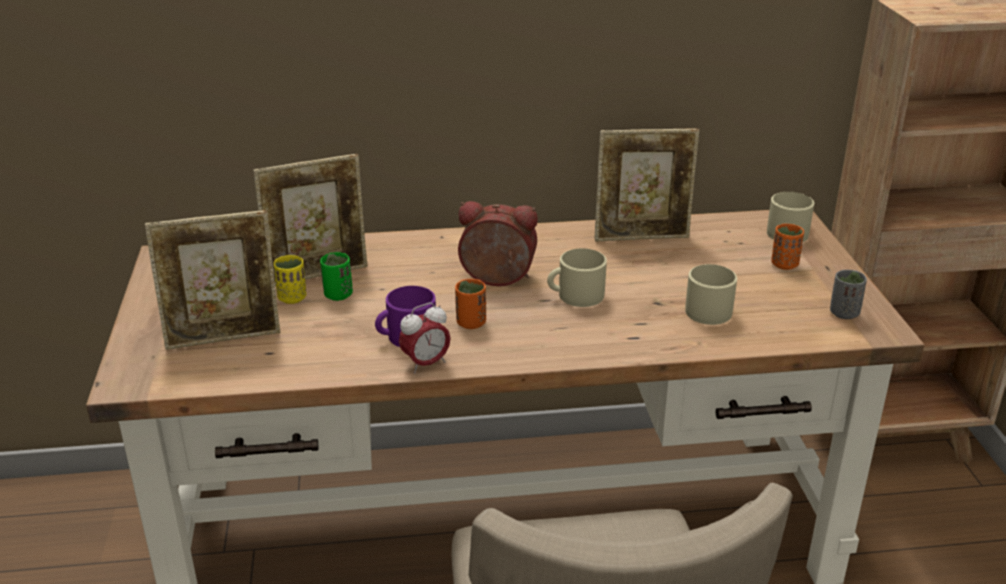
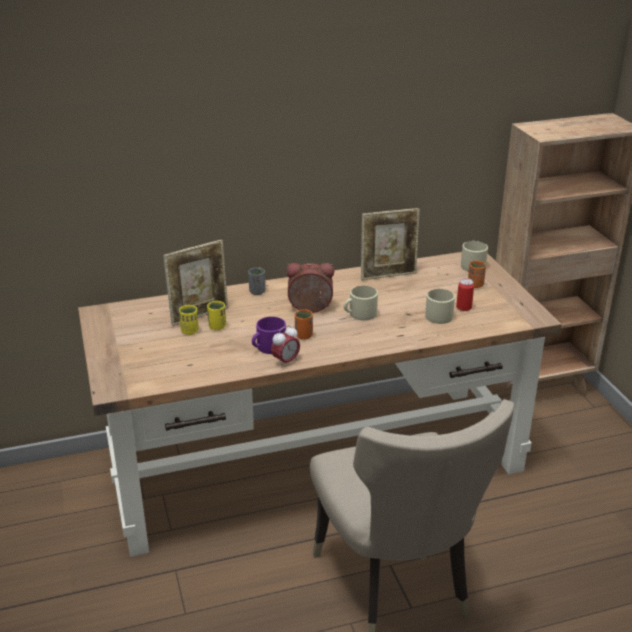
camera: 10 degrees left, 0 degrees up
(224, 337) = (158, 358): picture frame -> none
(338, 295) = (217, 326): green cup -> yellow cup
(755, 300) = (464, 307): none -> can
(844, 313) = (514, 310): grey cup -> grey cup (257, 292)

